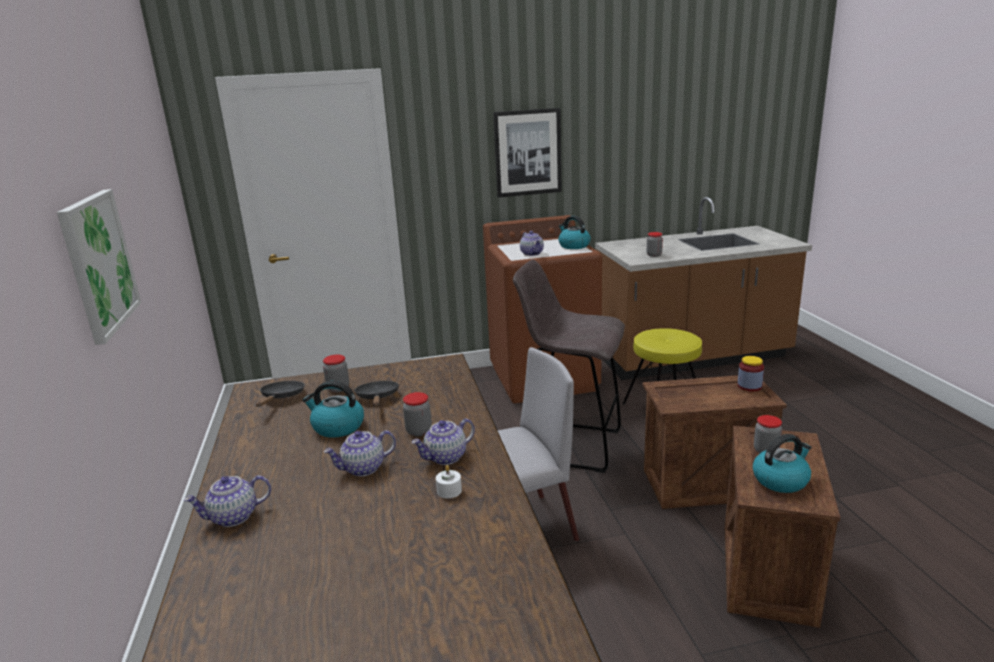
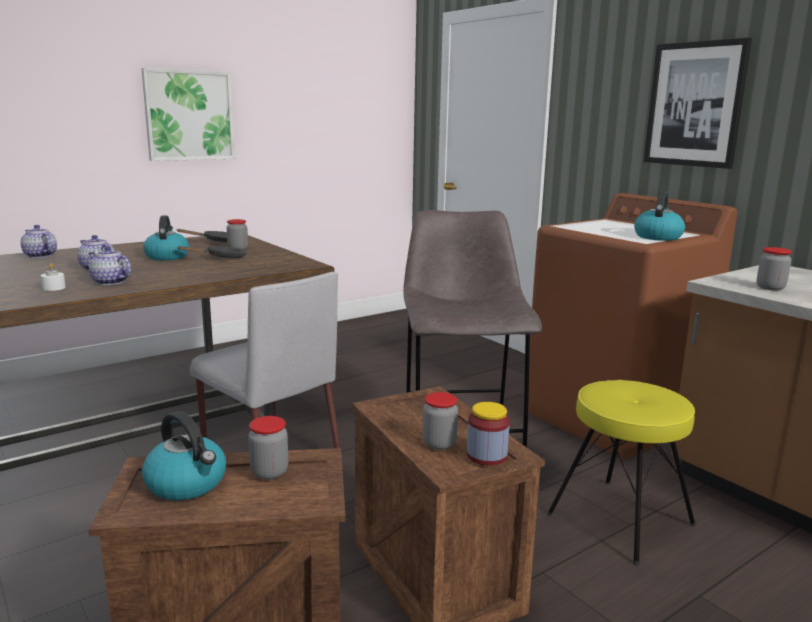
camera: 65 degrees right, 5 degrees down
(419, 431) = (159, 272): jar -> jar (439, 443)
(532, 253) = (590, 228): teapot -> none

